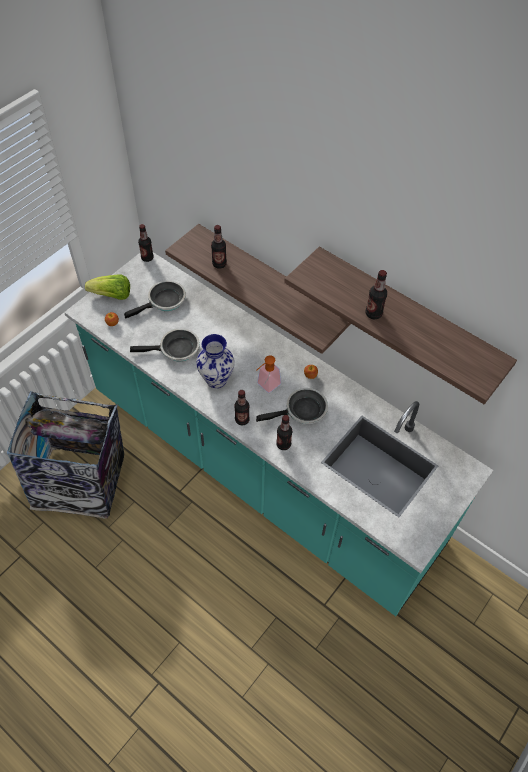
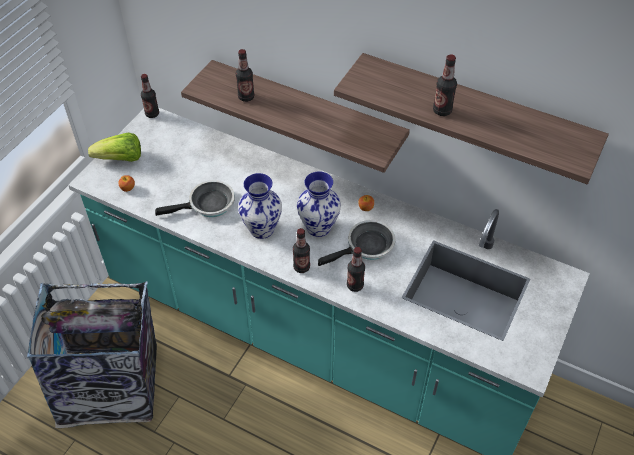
camera: 10 degrees left, 5 degrees down
(164, 301) = (182, 156): frying pan -> none
(266, 386) = (319, 227): soap dispenser -> vase

